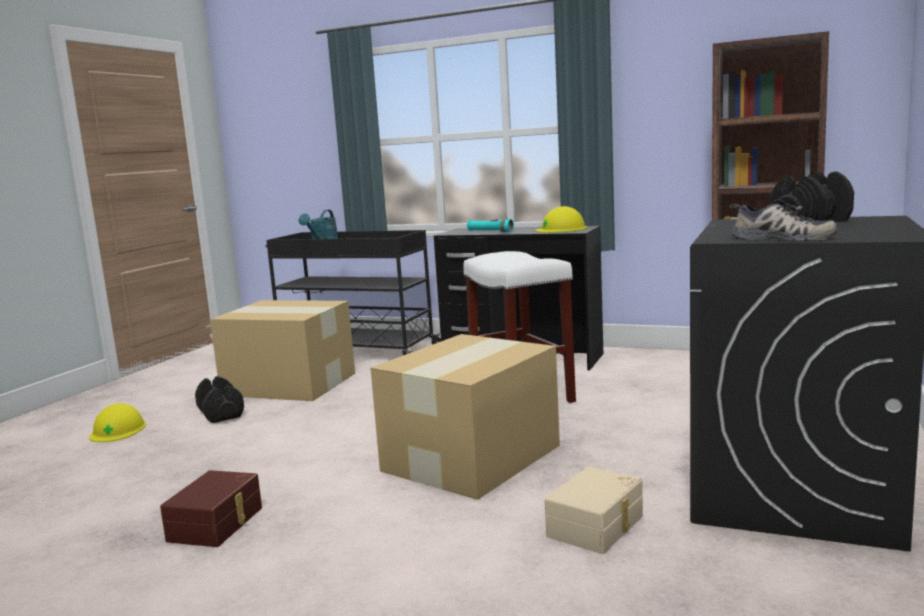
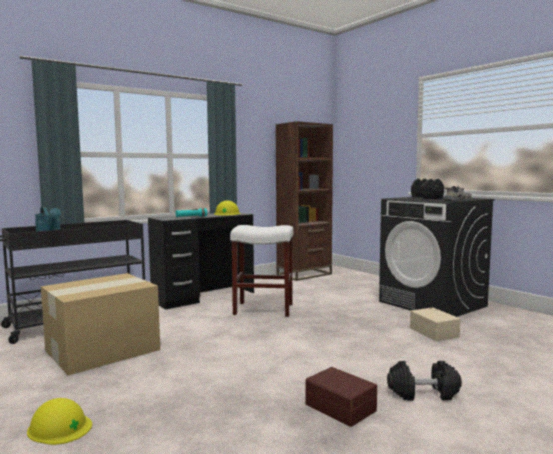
camera: 60 degrees left, 5 degrees down
(221, 413) = (117, 380): black dumbbell -> black dumbbell (423, 393)
(474, 457) = (332, 334): cardboard box -> none

